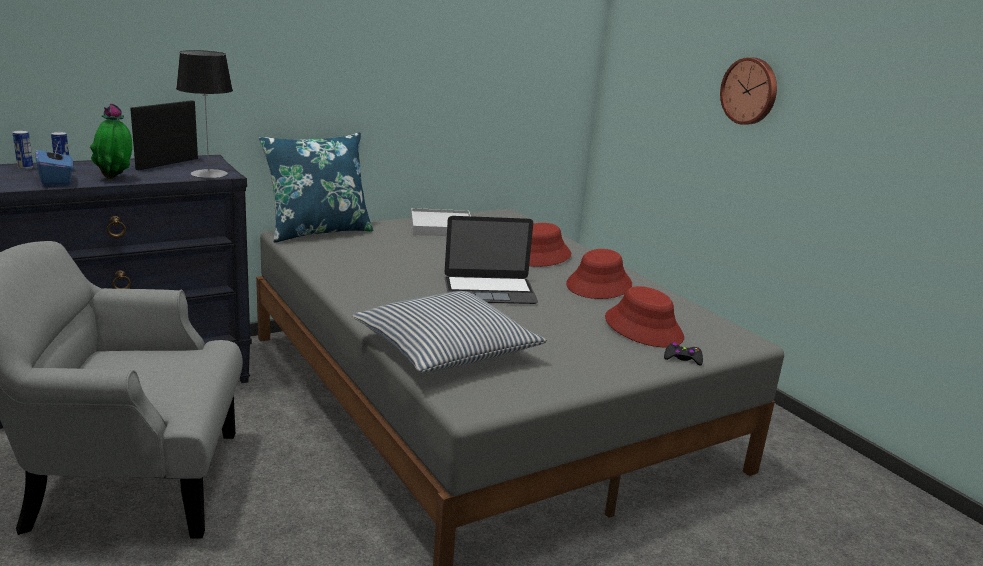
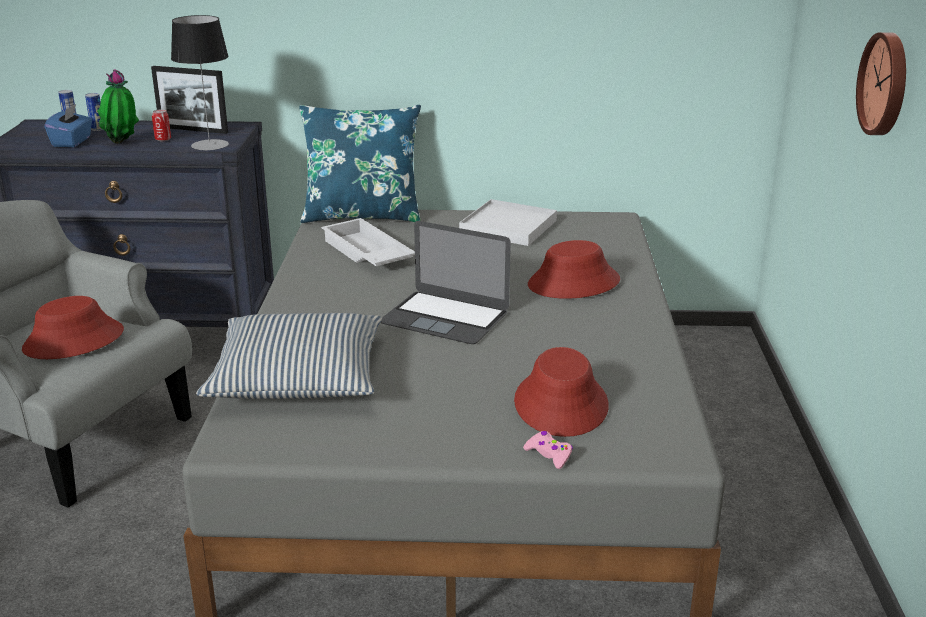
camera: 35 degrees right, 5 degrees up
(152, 173) = (163, 139): none -> can
(167, 164) = (193, 130): picture frame -> picture frame turned 135 degrees counterclockwise
(363, 257) = (365, 253): none -> white tray
(599, 285) = (592, 336): red hat -> red hat (74, 340)
(682, 359) = (549, 454): black game controller -> pink game controller

